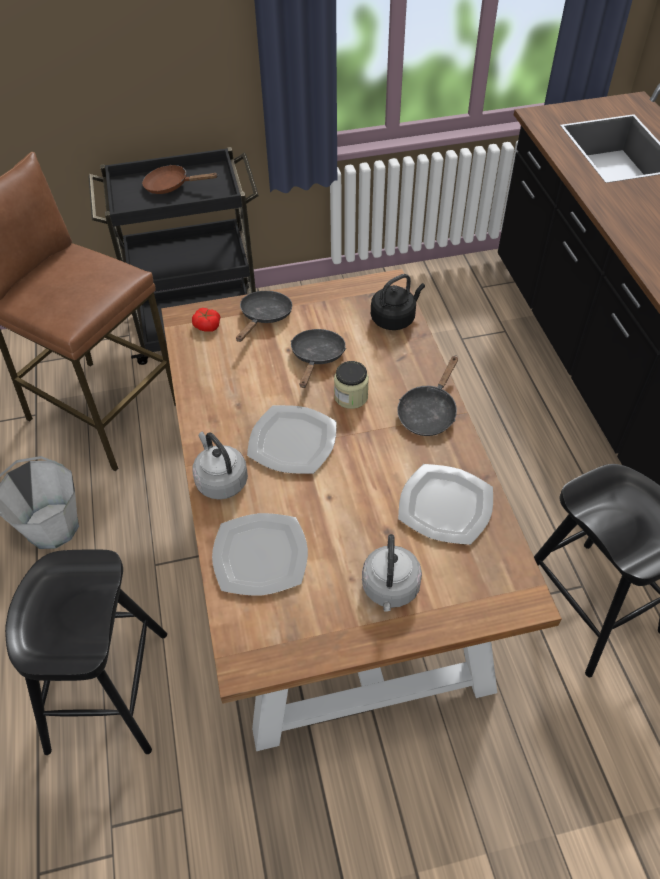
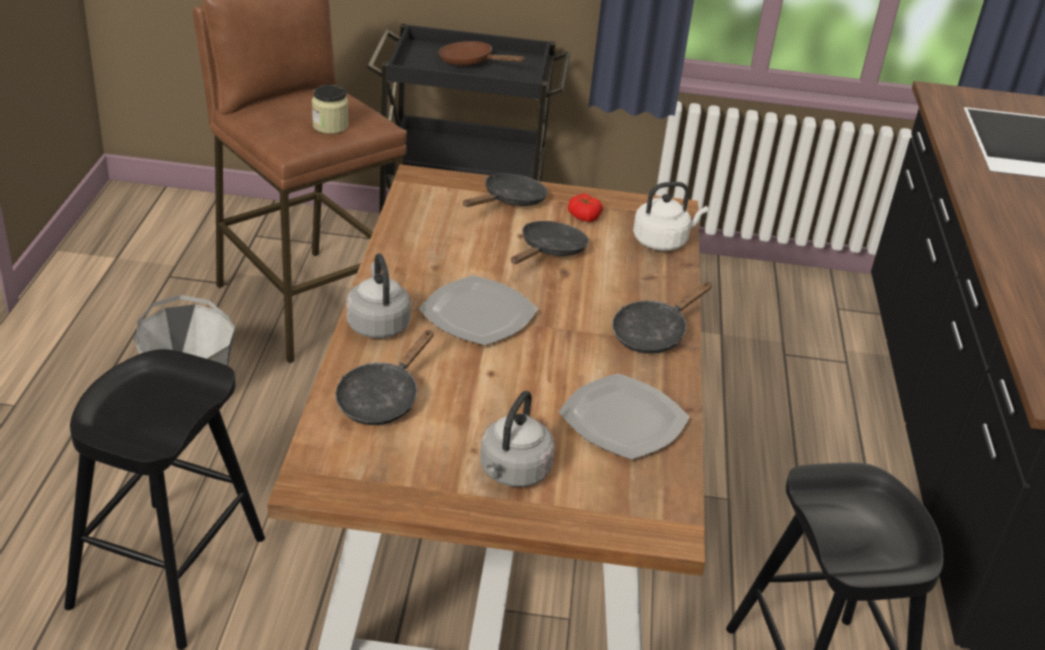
camera: 15 degrees right, 15 degrees down
(207, 326) = (441, 191): tomato -> tomato (584, 216)
(259, 555) = (382, 399): plate -> black frying pan
(351, 396) = (569, 294): jar -> jar (330, 126)
(395, 318) = (662, 241): black kettle -> white kettle

